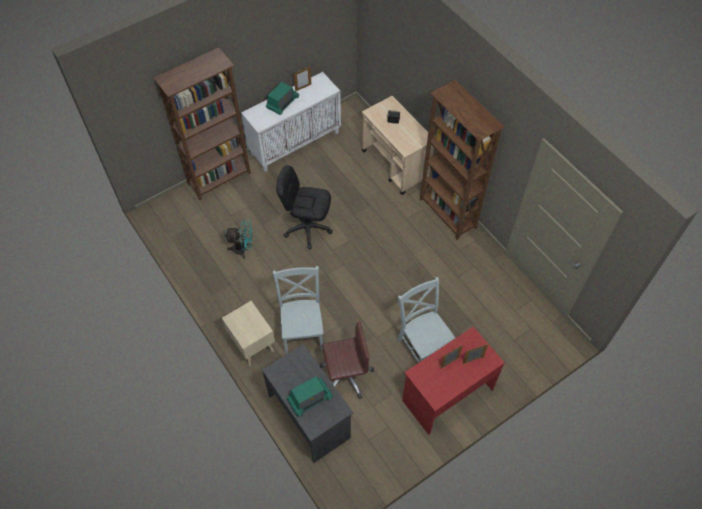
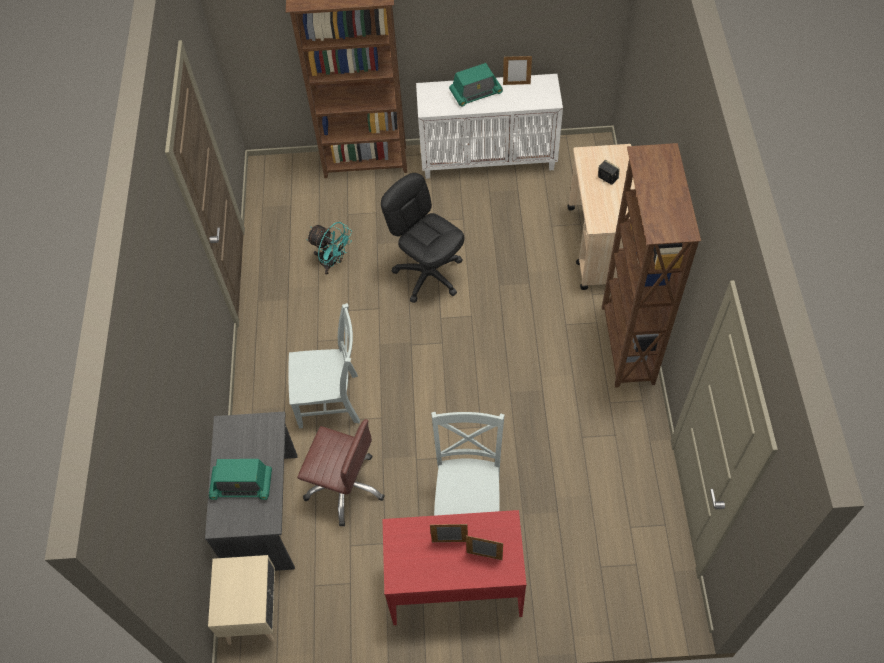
camera: 35 degrees right, 0 degrees up
(252, 343) = (262, 384): beige nightstand -> beige nightstand (254, 611)
(303, 331) = (332, 401): grey chair -> grey chair turned 60 degrees clockwise

